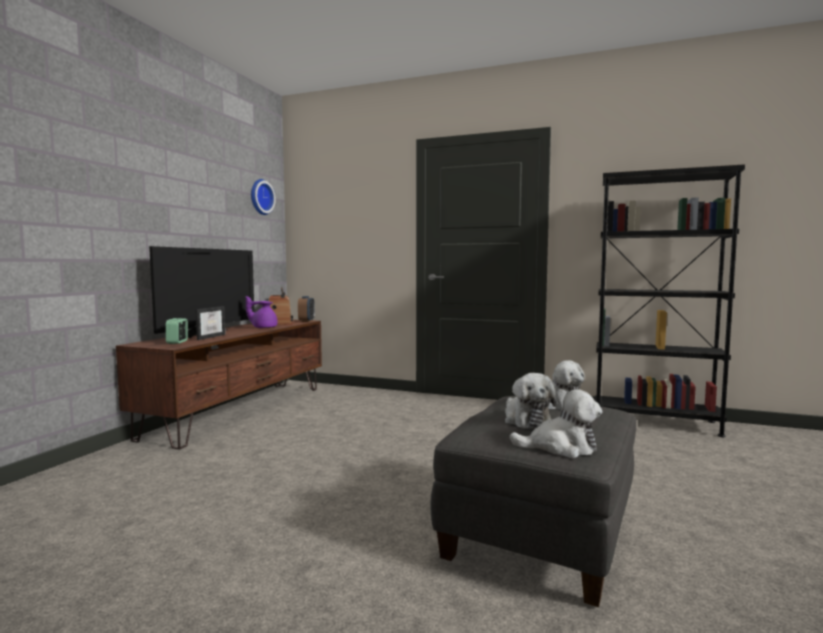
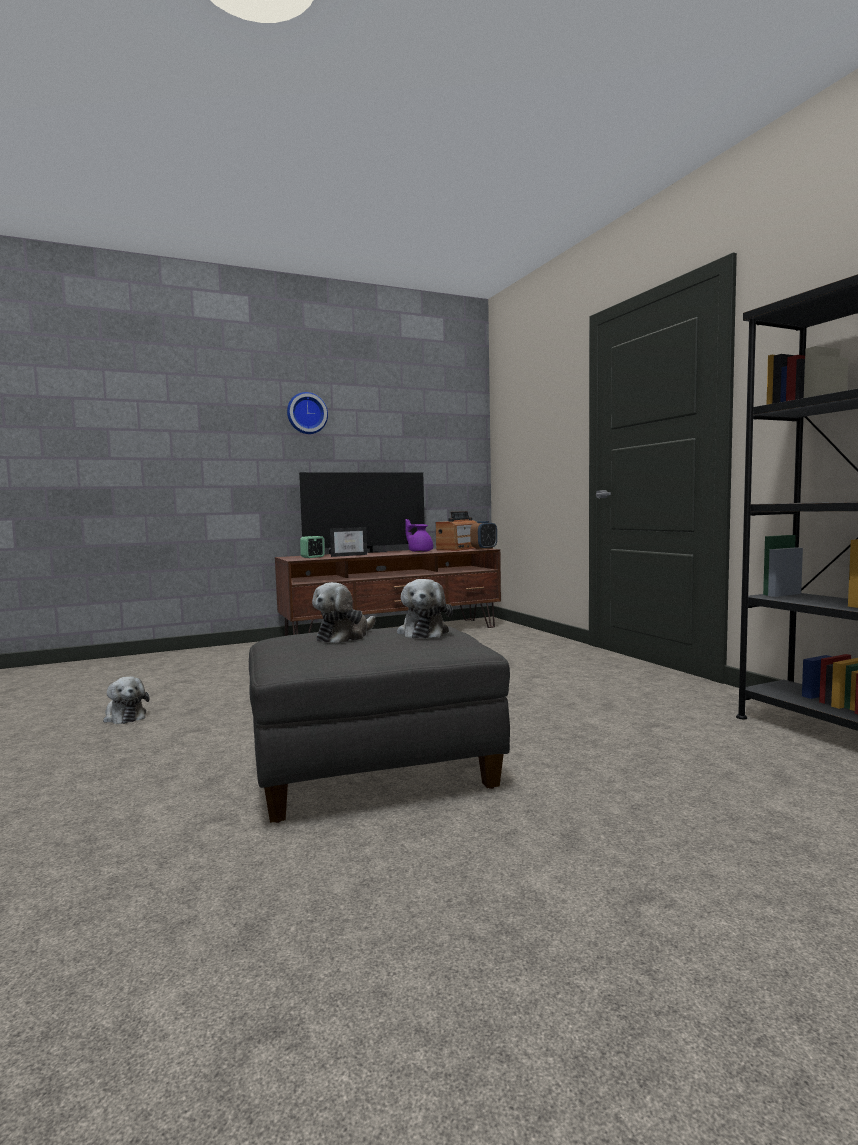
camera: 45 degrees right, 0 degrees up
(260, 197) = (450, 415): wall clock -> wall clock (306, 413)
(560, 447) = (293, 656): plush toy -> plush toy (124, 716)

